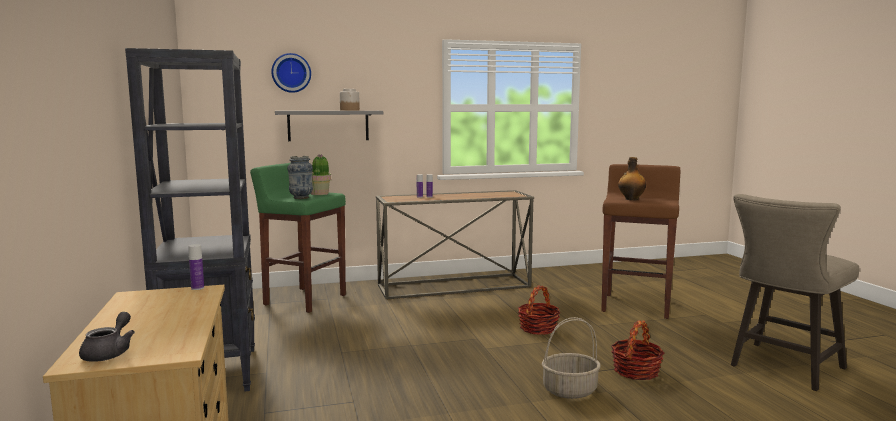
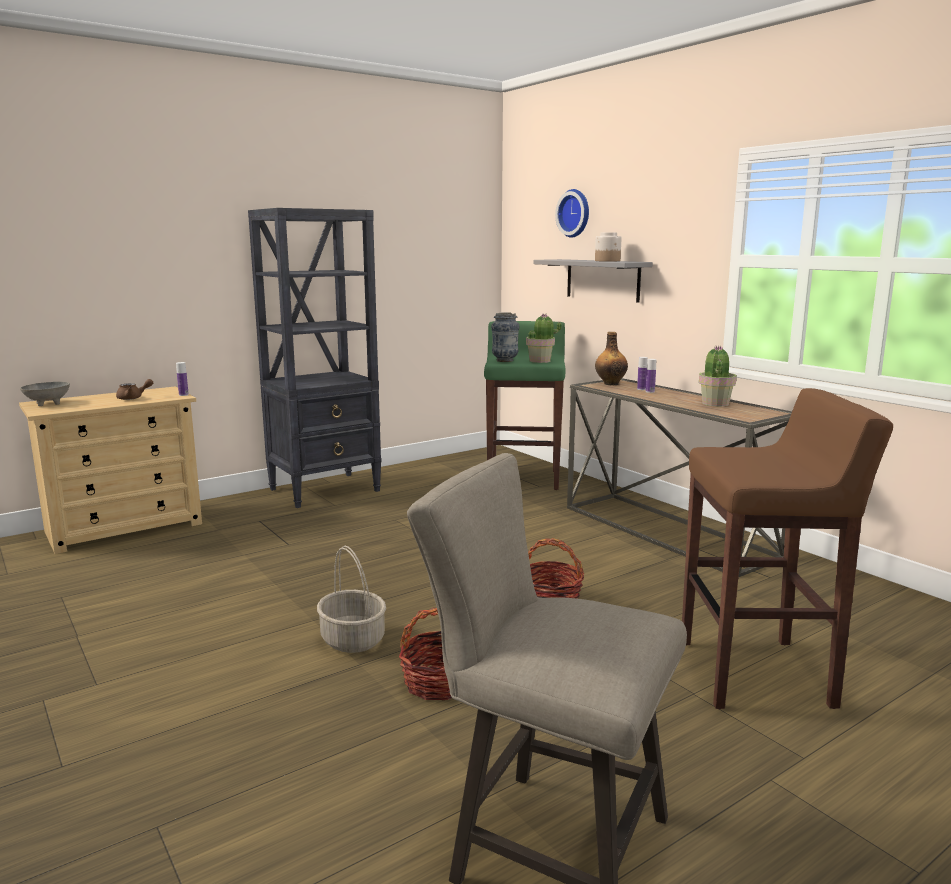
camera: 70 degrees right, 5 degrees up
(110, 353) = (48, 403): grey teapot -> grey bowl
(169, 308) = (133, 398): none -> brown teapot
(477, 194) = (715, 403): none -> potted plant
(631, 199) = (737, 457): bottle -> bottle (610, 383)

